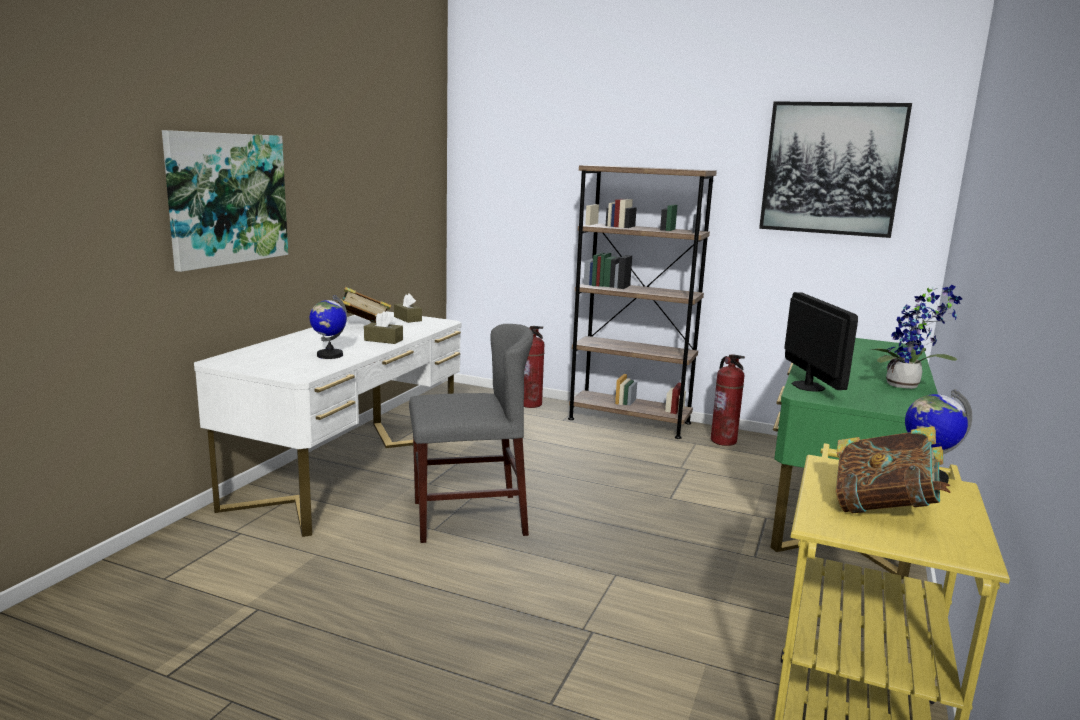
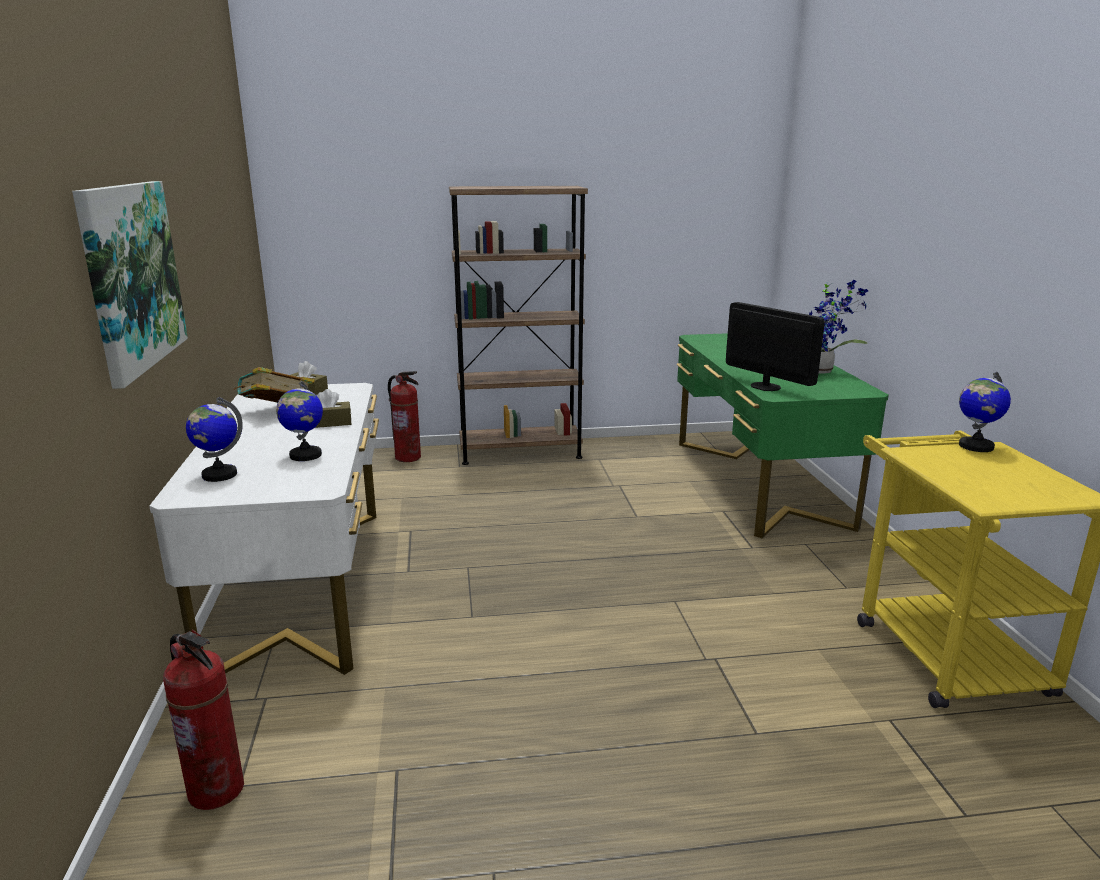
camera: 30 degrees left, 5 degrees up
(259, 355) = (219, 475): none -> globe
(469, 518) = (490, 593): grey chair -> none
(723, 441) = (618, 451): fire extinguisher -> fire extinguisher (216, 790)
(831, 169) = (682, 178): picture -> none
(883, 509) = (994, 479): book -> none

